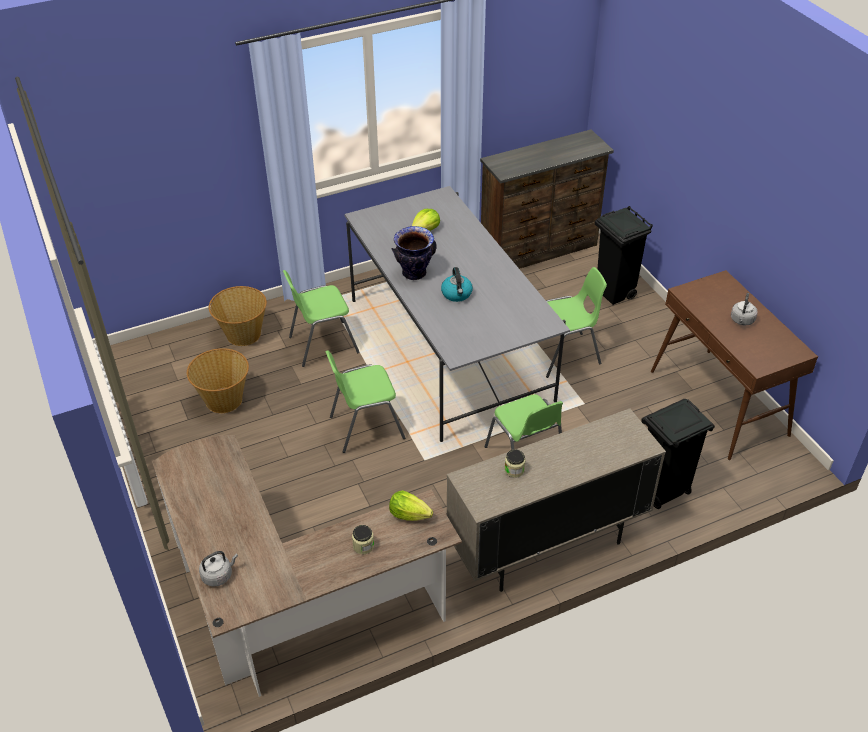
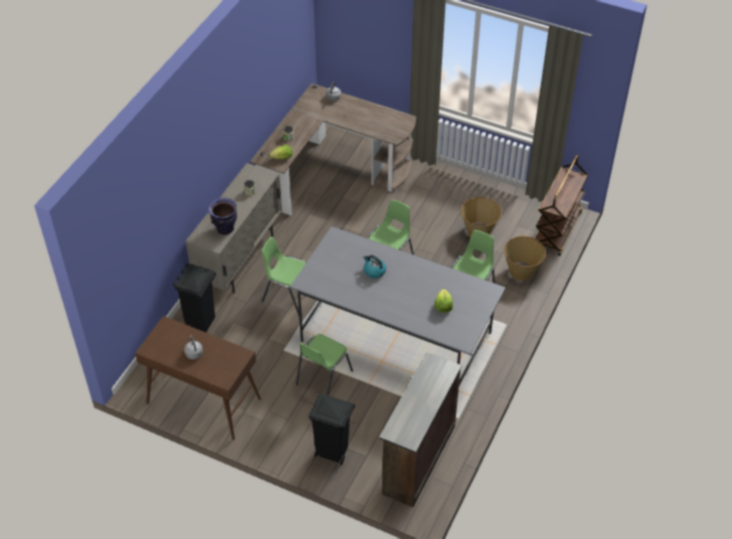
camera: 140 degrees right, 5 degrees up
(147, 350) = (557, 230): none -> brown cart
(414, 273) = (412, 270): vase -> vase (225, 229)

